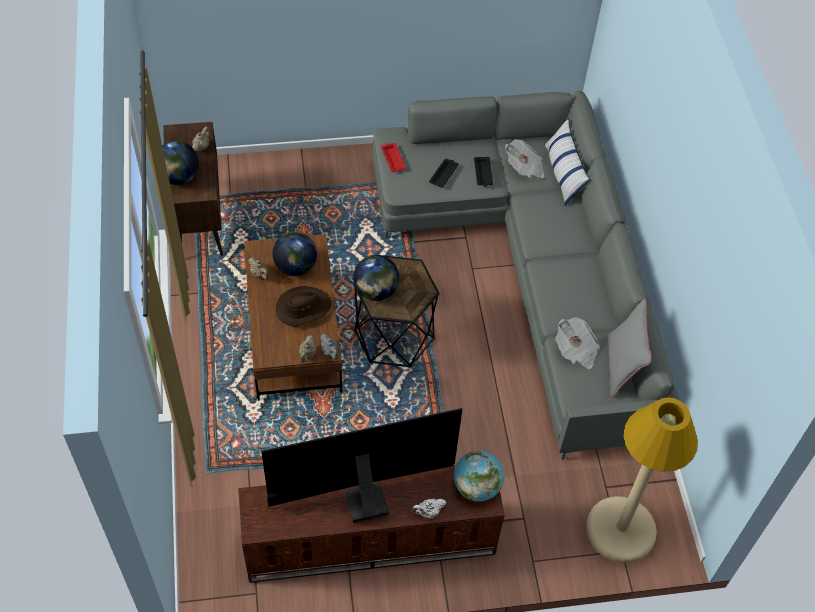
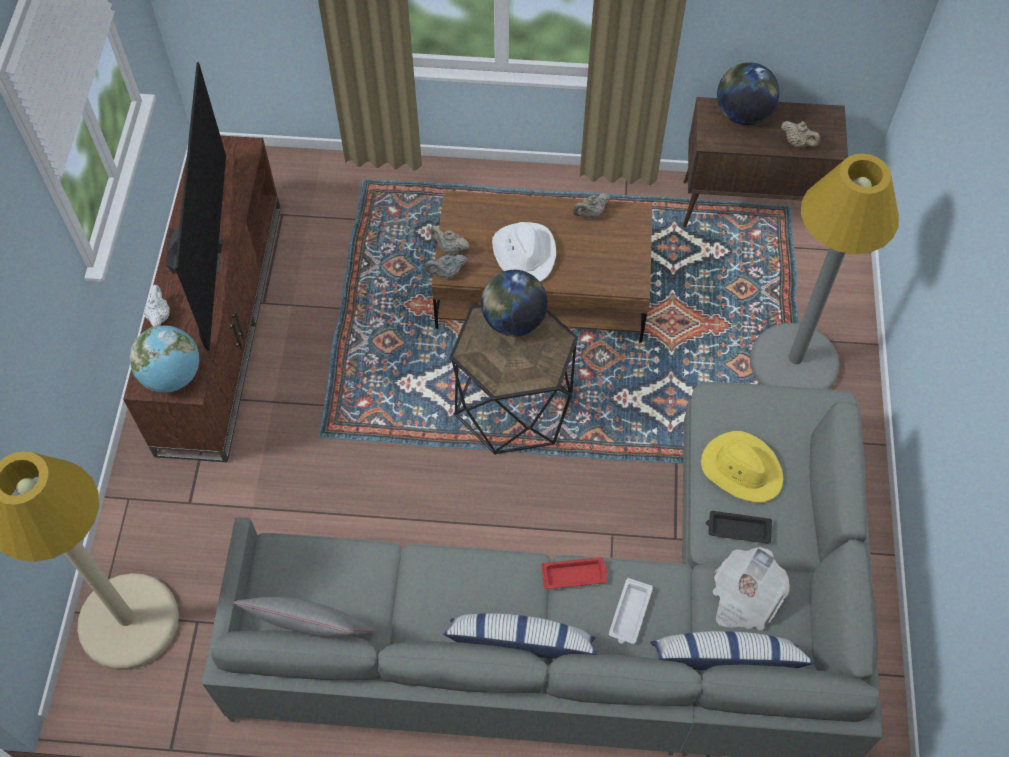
camera: 105 degrees right, 5 degrees up
(296, 266) = (596, 255): globe -> none
(303, 308) = (525, 254): brown hat -> white hat
(325, 188) = (793, 363): none -> grey floor lamp
(393, 159) = (782, 403): red tray -> red tray (575, 575)
(444, 174) = (741, 469): black tray -> yellow hat
(552, 216) = (629, 614): none -> white tray
(576, 350) = (362, 577): newspaper -> none
(588, 264) = (520, 644): none -> pillow

